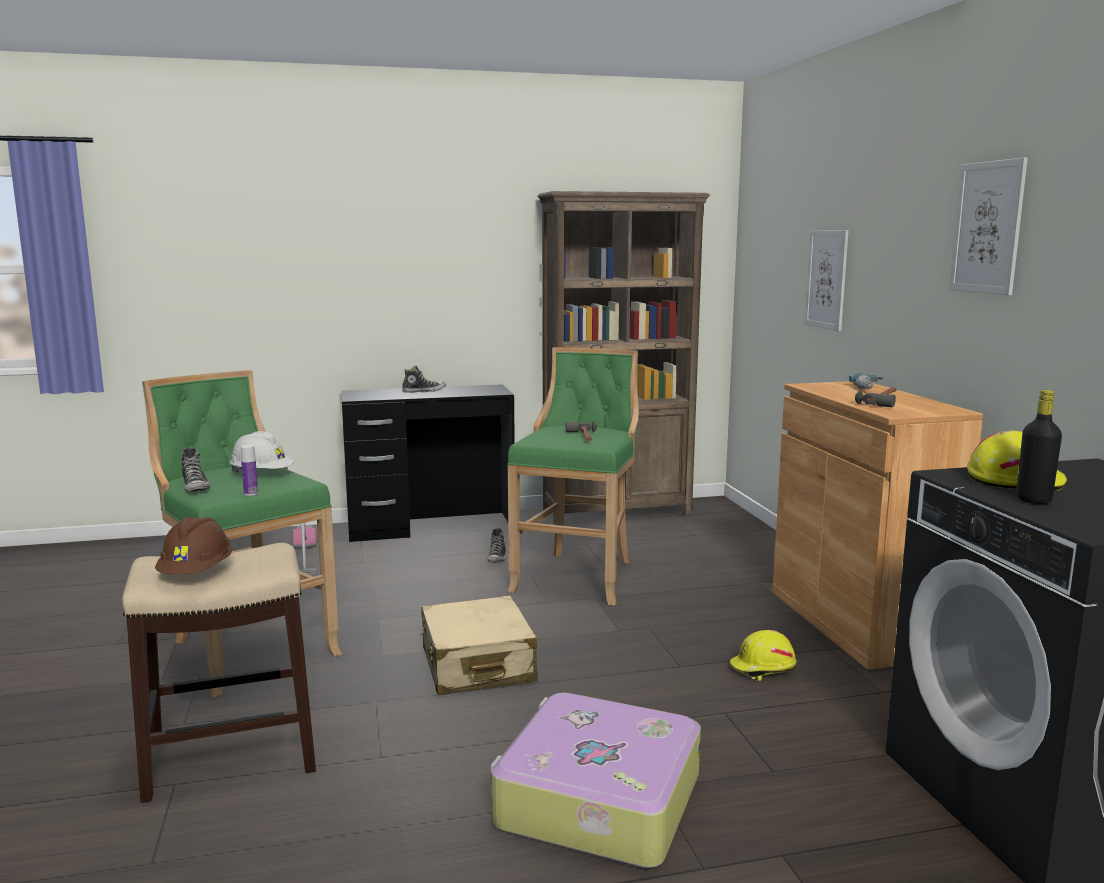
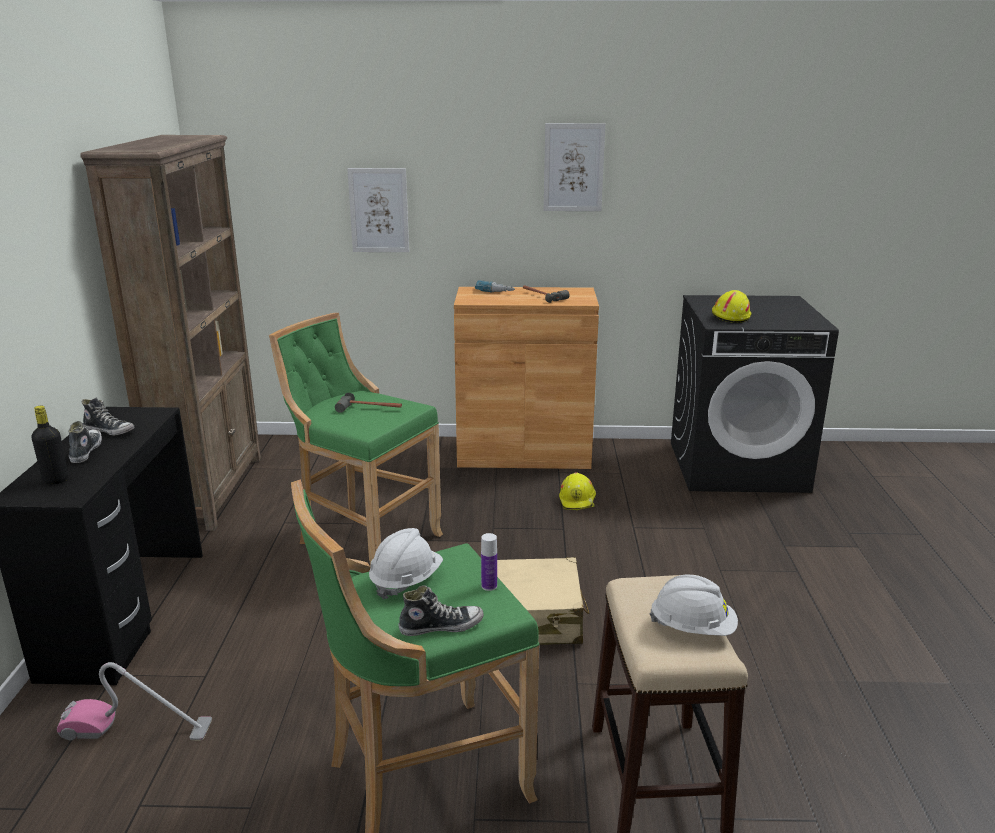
camera: 75 degrees left, 10 degrees up
(197, 573) = (693, 628): brown hard hat -> white hard hat
(497, 558) = (279, 578): shoe -> shoe (110, 431)
(596, 801) = (734, 594): suitcase -> none
(1033, 500) = (768, 321): black bottle -> black bottle (56, 480)

